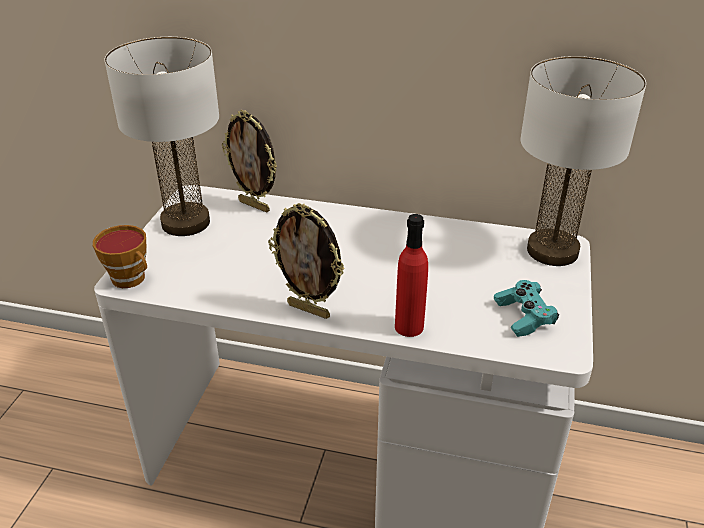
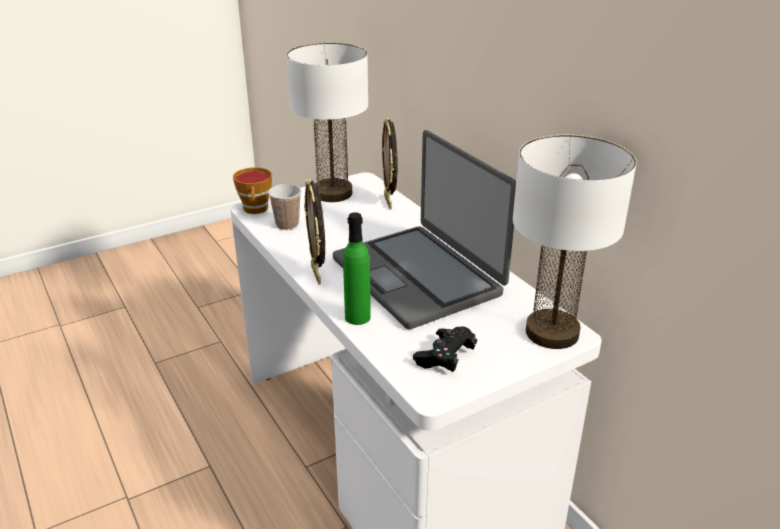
camera: 45 degrees right, 5 degrees down
(194, 278) = (287, 224): none -> cup
(393, 260) = (418, 276): none -> laptop
(409, 327) = (357, 317): red bottle -> green bottle
(524, 316) = (445, 357): turquoise game controller -> black game controller

